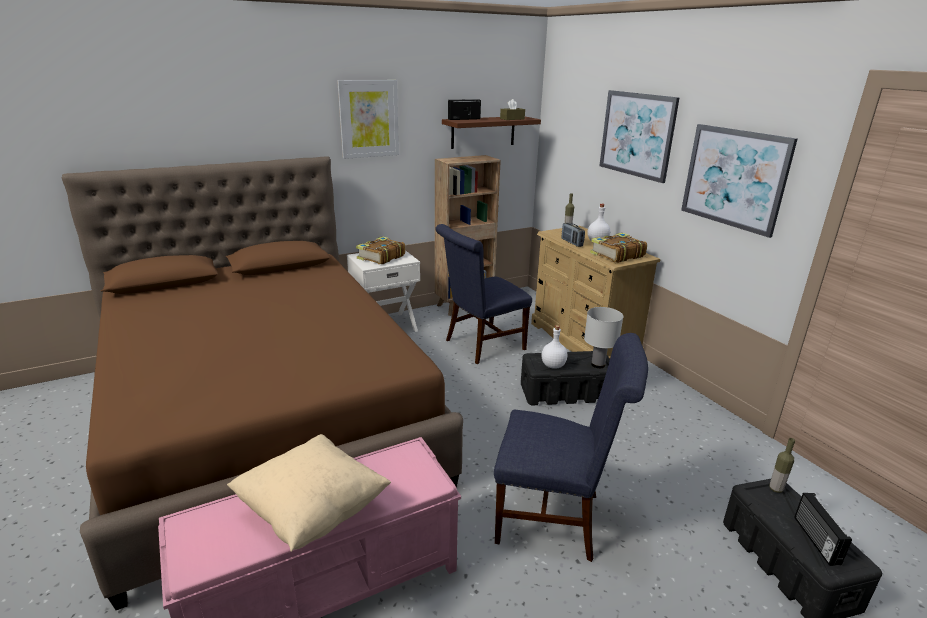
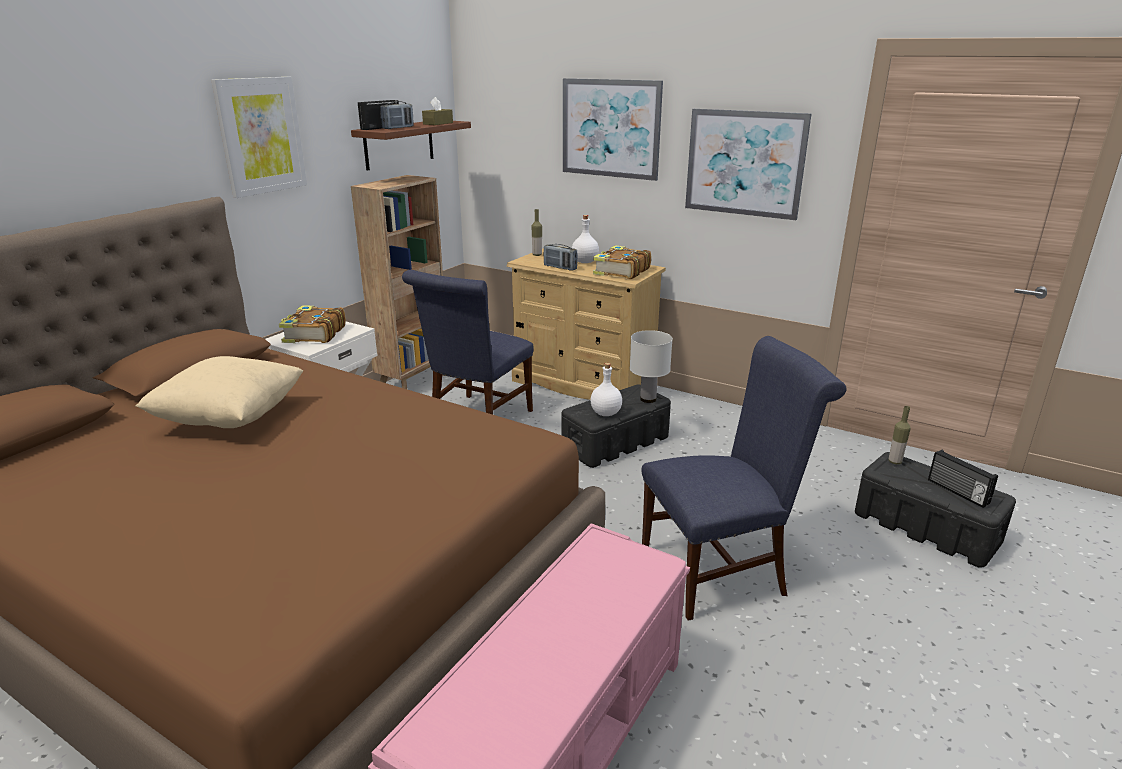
camera: 30 degrees left, 0 degrees up
(312, 511) = (565, 649): beige pillow -> beige pillow (230, 418)
(475, 120) = (398, 128): none -> radio

